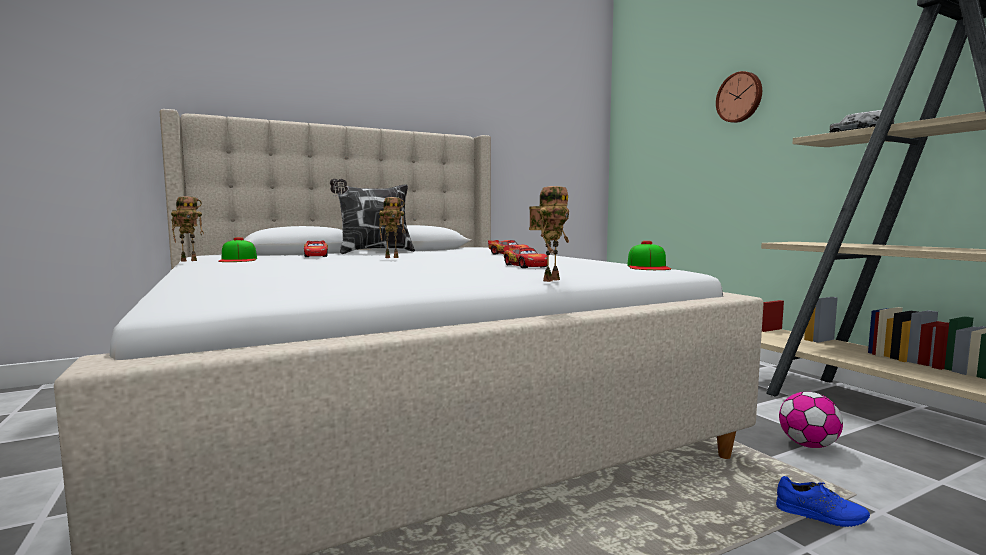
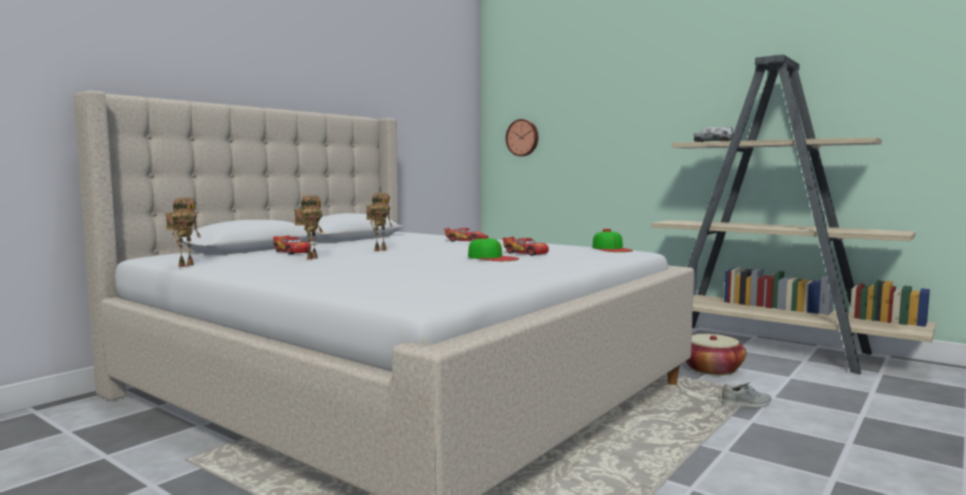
camera: 25 degrees left, 0 degrees up
(239, 259) = (237, 261): cap -> cap (492, 257)
(374, 252) = (327, 244): pillow -> none
(550, 280) = (589, 265): toy robot -> toy robot (311, 258)
(740, 97) = (612, 98): wall clock -> wall clock (523, 137)
(808, 445) = (711, 369): football -> basket
(821, 515) = (746, 404): blue shoe -> grey shoe

